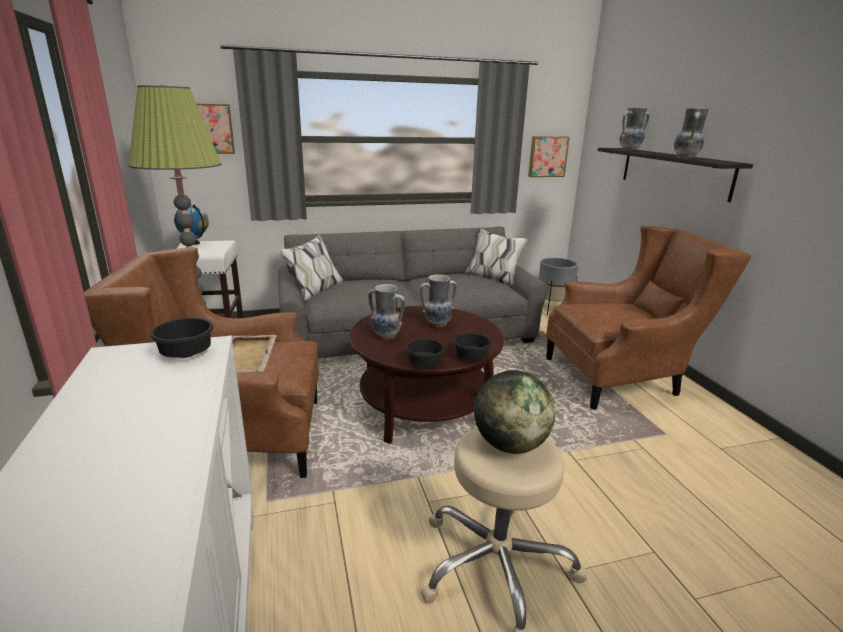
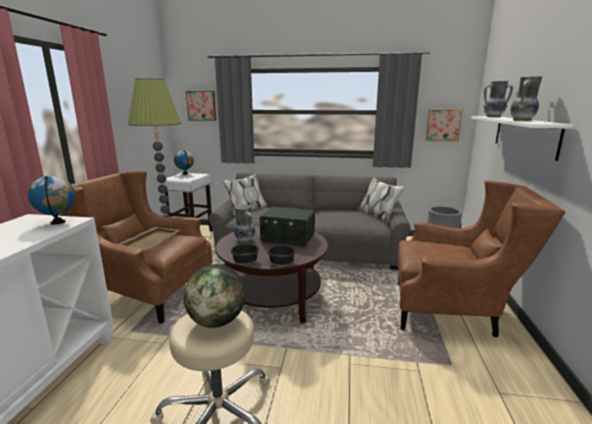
camera: 25 degrees right, 5 degrees down
(186, 353) = (58, 222): black bowl -> globe
(437, 323) = (287, 238): vase -> radio
(673, 172) = (524, 135): black shelf -> white shelf

